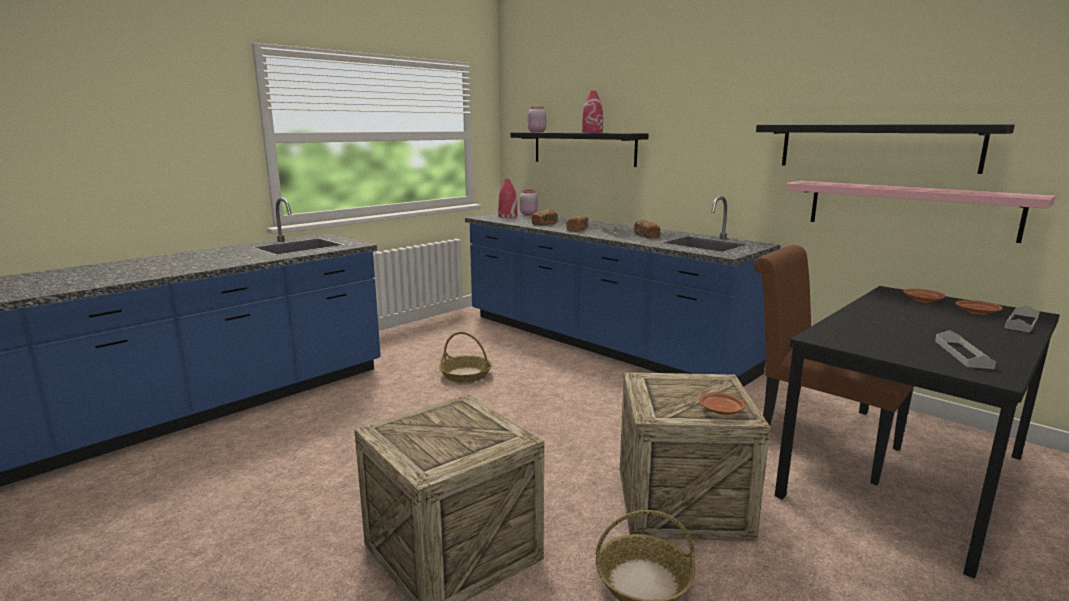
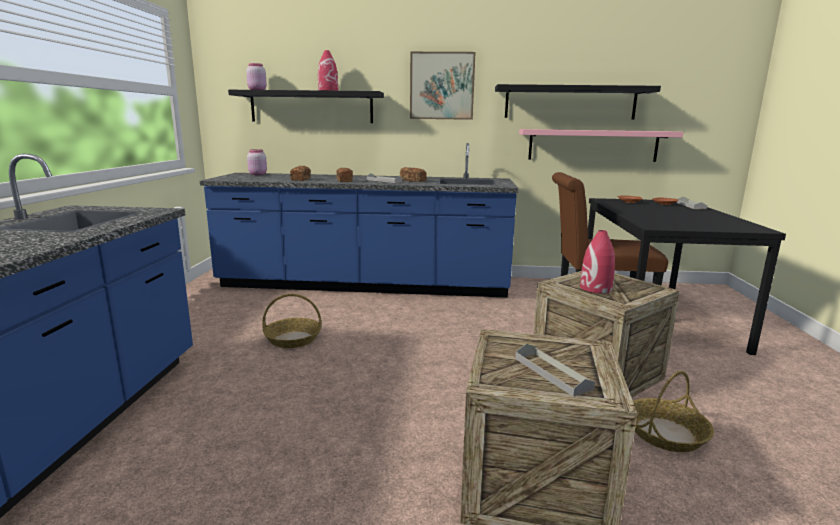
camera: 40 degrees left, 0 degrees up
(507, 216) = (242, 176): red vase -> red vase (595, 288)
(709, 125) = (442, 86): none -> picture
(721, 411) = (641, 289): brown plate -> none
(963, 354) = (720, 222): grey tray -> grey tray (552, 373)

